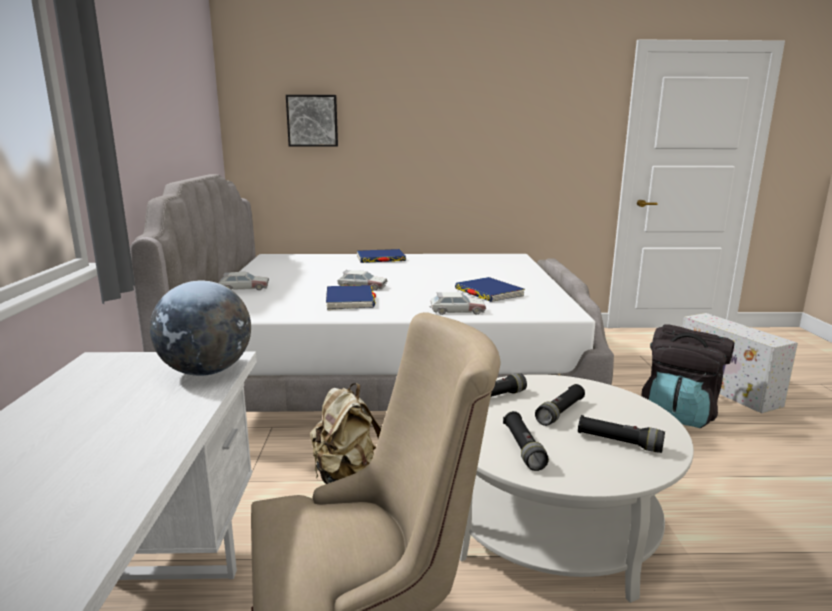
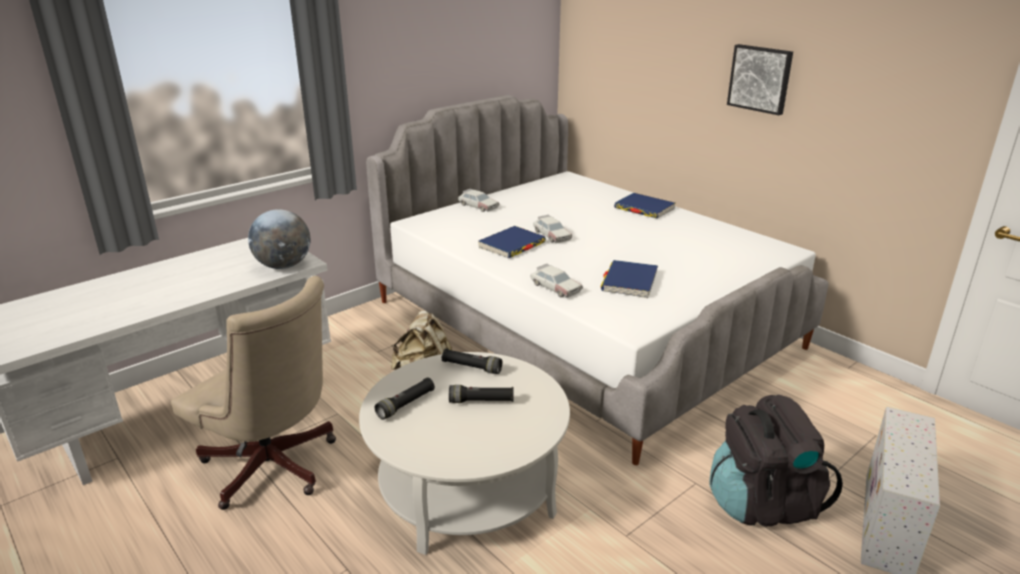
camera: 50 degrees right, 10 degrees up
(312, 121) = (627, 46): picture -> picture (760, 78)
(619, 442) = (461, 439): black flashlight -> none

